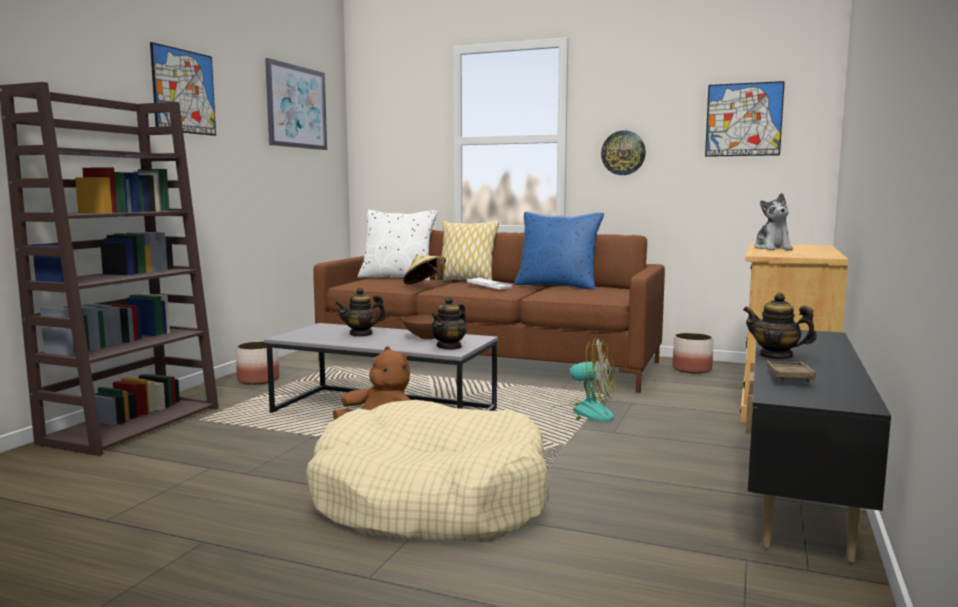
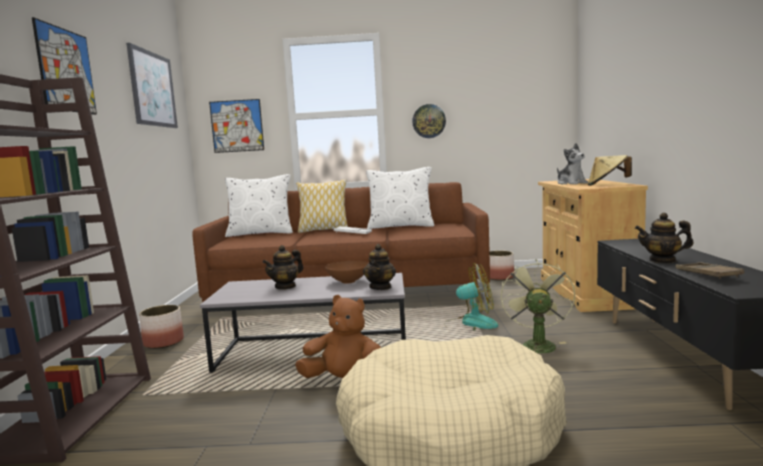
camera: 20 degrees left, 0 degrees up
(425, 285) = (296, 237): beige hat -> beige hat (607, 184)
(557, 286) = (400, 226): blue pillow -> white pillow
(631, 445) = (536, 344): none -> green fan
(743, 119) = (513, 94): picture -> picture (237, 126)

